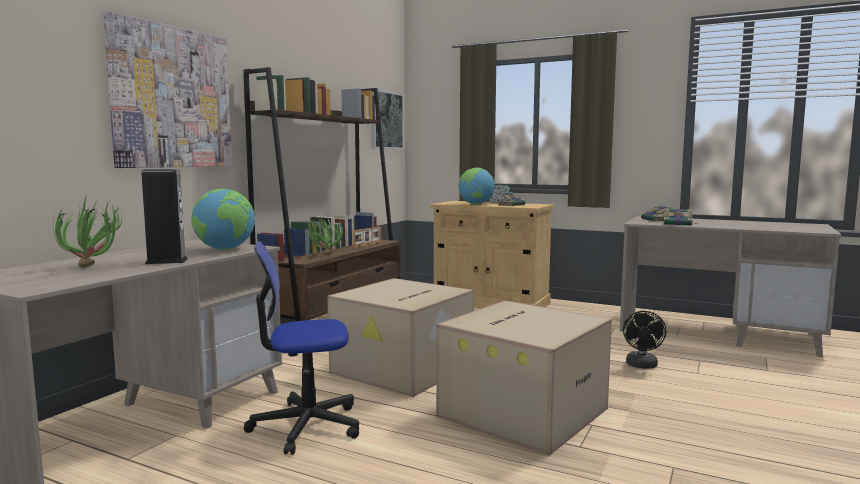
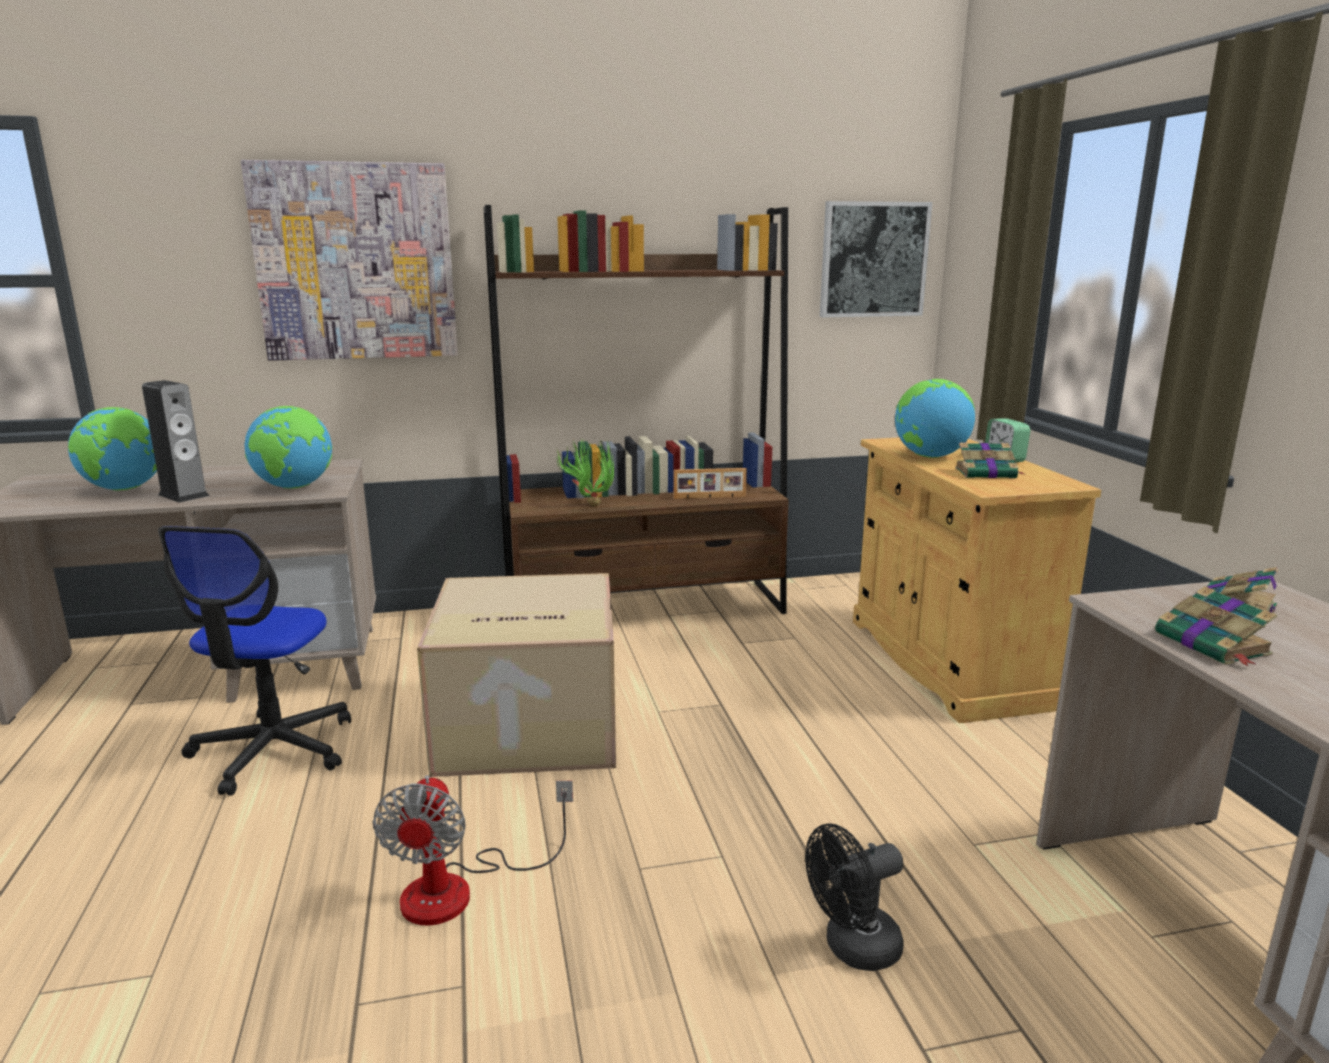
camera: 50 degrees right, 10 degrees up
(95, 267) = (124, 489): potted plant -> globe
(306, 426) = (273, 750): office chair -> office chair turned 120 degrees counterclockwise
(522, 411) = (460, 889): cardboard box -> fan

